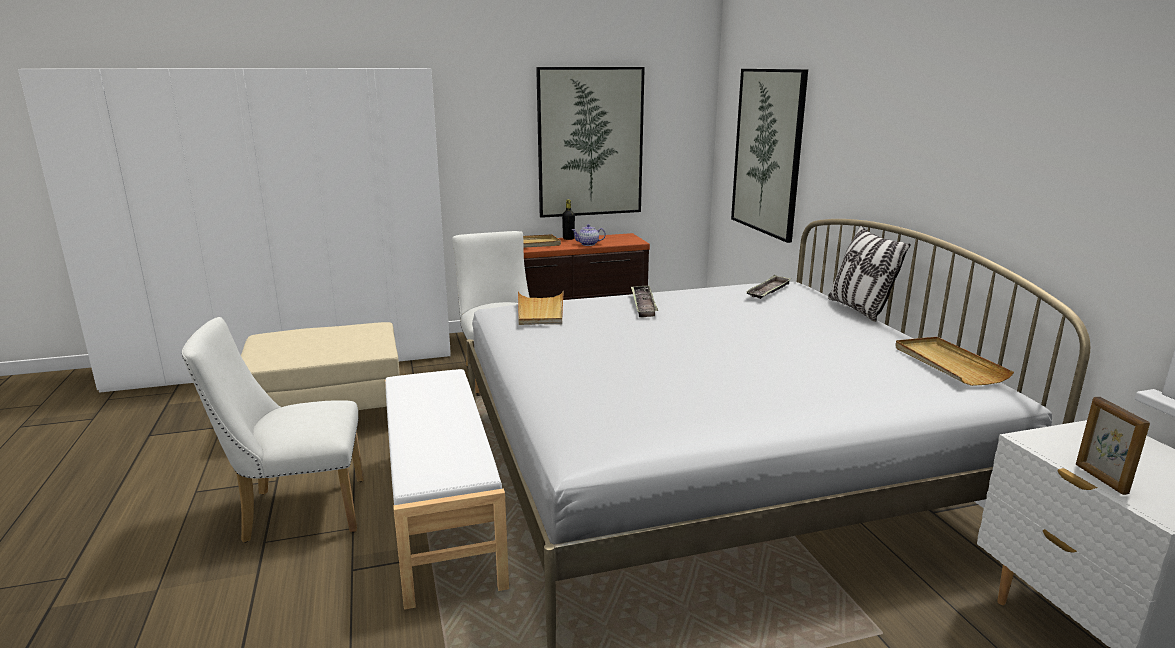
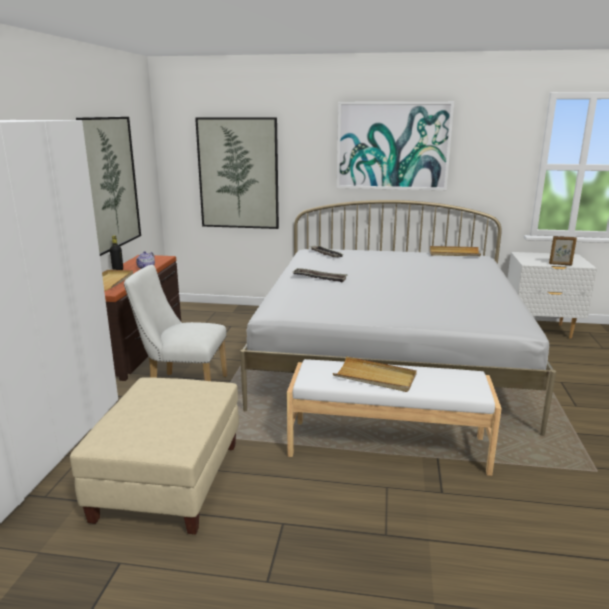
camera: 65 degrees left, 0 degrees up
(295, 512) = (346, 515): white chair -> none
(540, 311) = (302, 300): beige tray -> beige tray (375, 377)
(859, 309) = (369, 249): pillow -> none
(930, 126) = (393, 146): none -> picture

